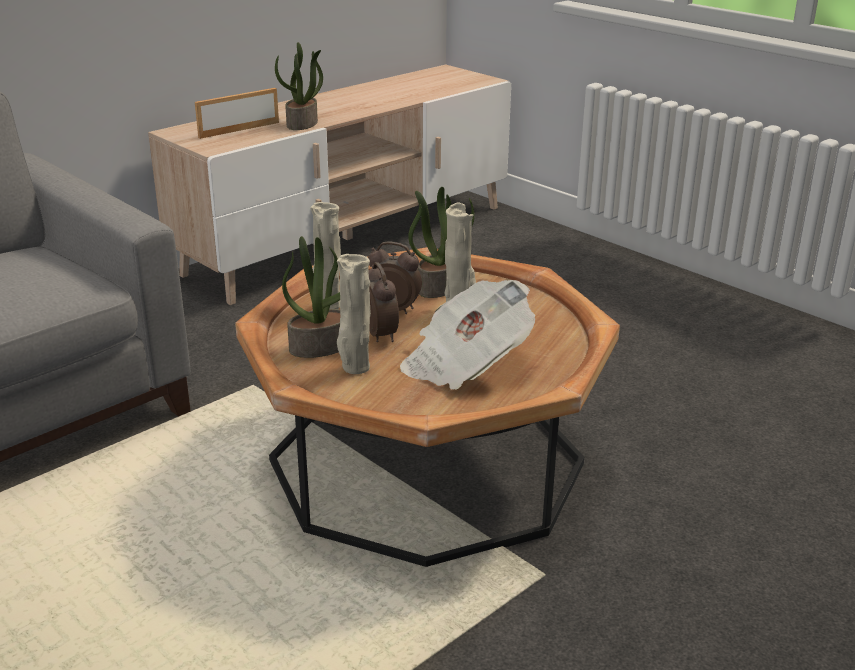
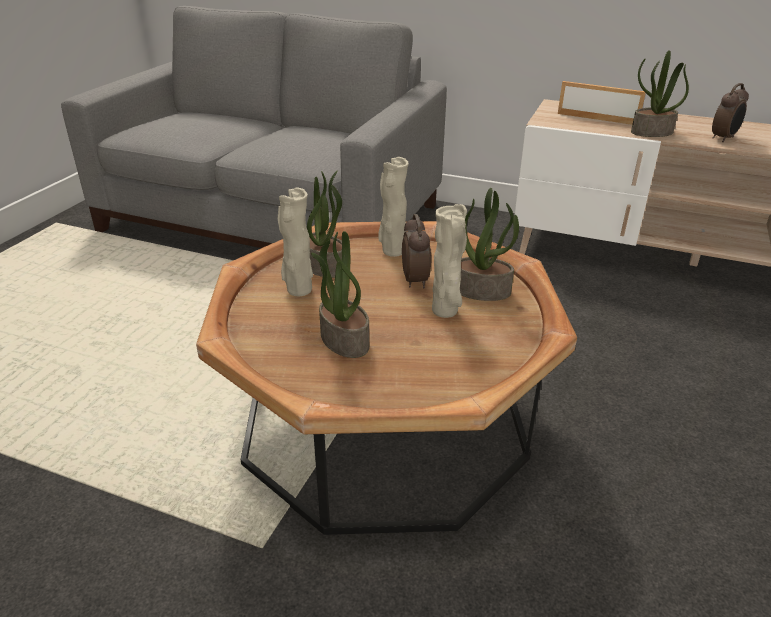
camera: 65 degrees right, 5 degrees up
(381, 335) = (364, 287): alarm clock -> alarm clock (724, 138)
(465, 364) = (343, 340): newspaper -> potted plant

